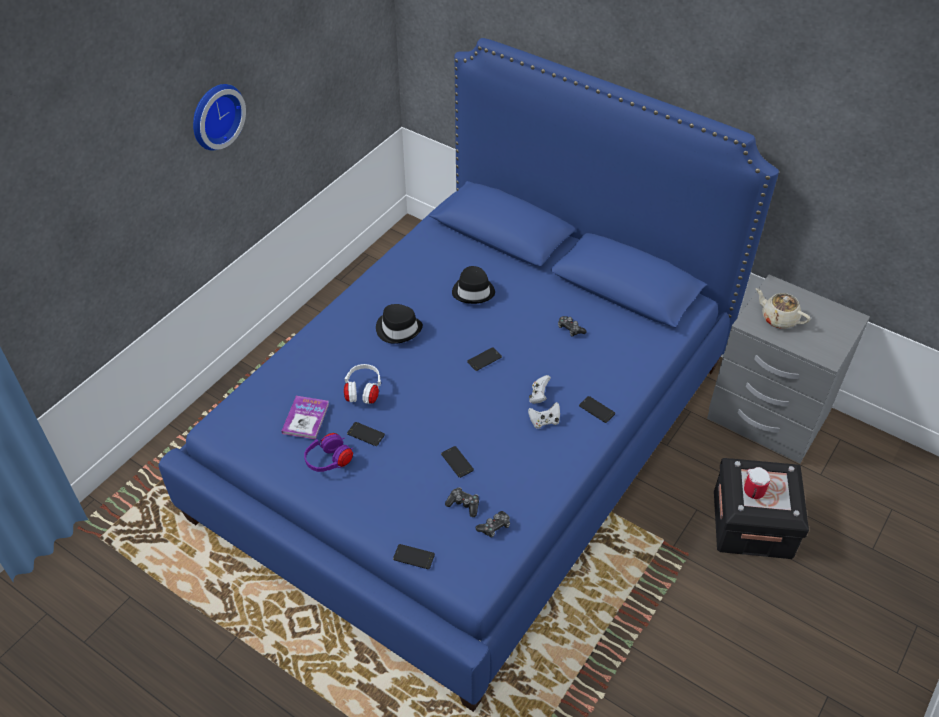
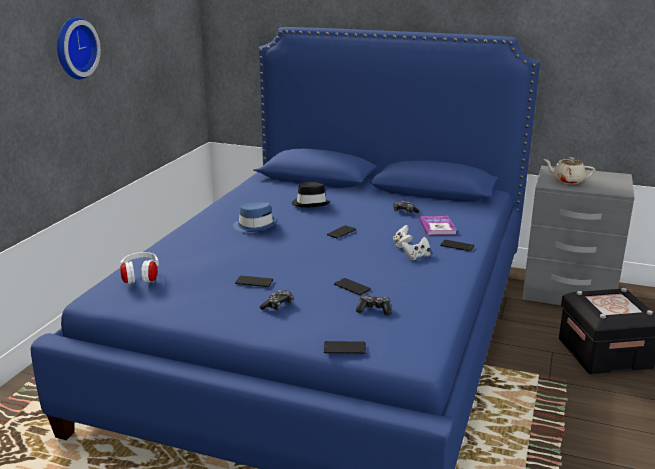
camera: 15 degrees left, 25 degrees down
(306, 418) = (189, 279): book -> book (437, 227)
(329, 461) = (225, 302): purple headphones -> none
(363, 392) = (240, 259): white headphones -> white headphones (140, 278)
(398, 329) = (255, 226): black hat -> blue hat
(494, 527) = (413, 319): game controller -> game controller (278, 306)
(752, 493) = (604, 307): mug -> none

